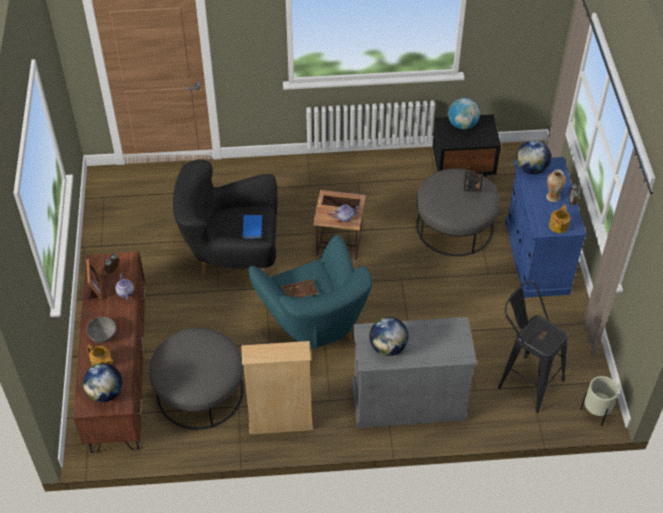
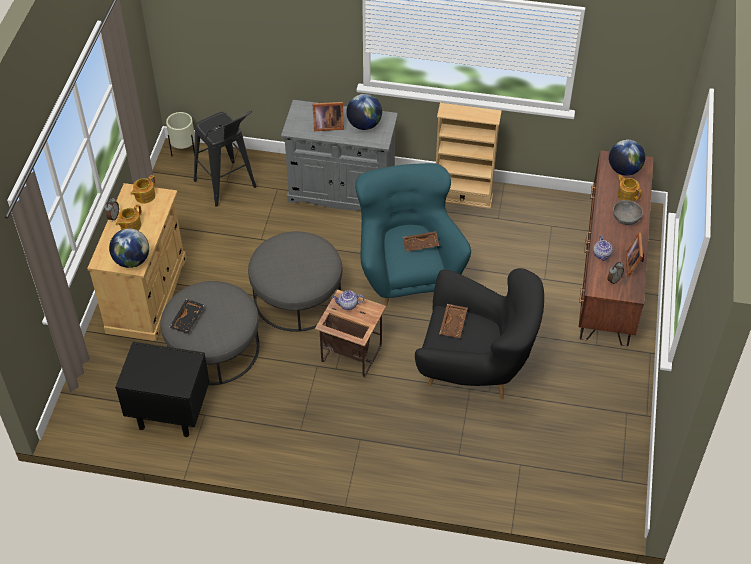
camera: 165 degrees left, 0 degrees up
(200, 391) = (532, 237): grey ottoman -> grey ottoman (297, 297)
(251, 228) = (454, 324): blue book -> brown tray
(426, 338) = (327, 125): none -> picture frame
(462, 125) = (161, 379): globe -> none
(536, 257) = (147, 295): blue cabinet -> beige cabinet
(552, 197) = (130, 226): vase -> teapot

